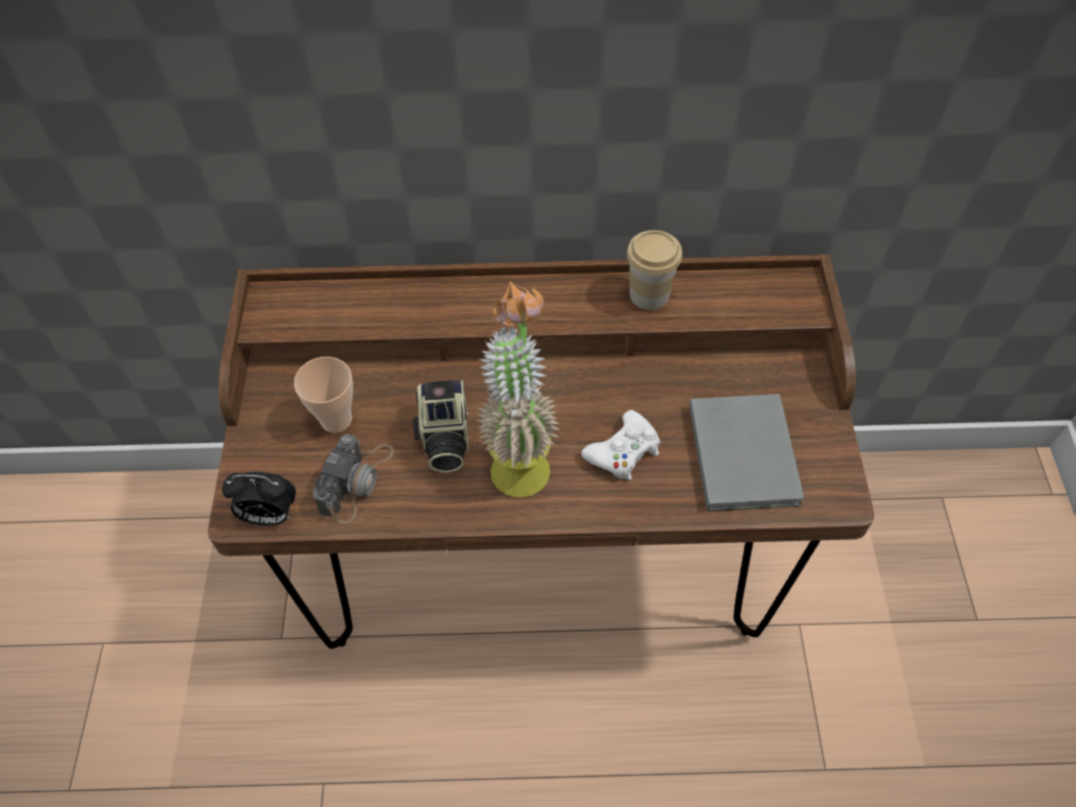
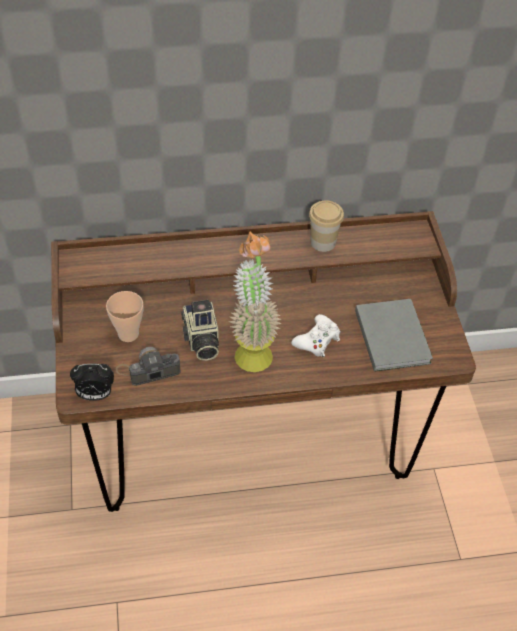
camera: 10 degrees left, 5 degrees down
(356, 480) = (148, 370): camera -> camera turned 120 degrees counterclockwise

